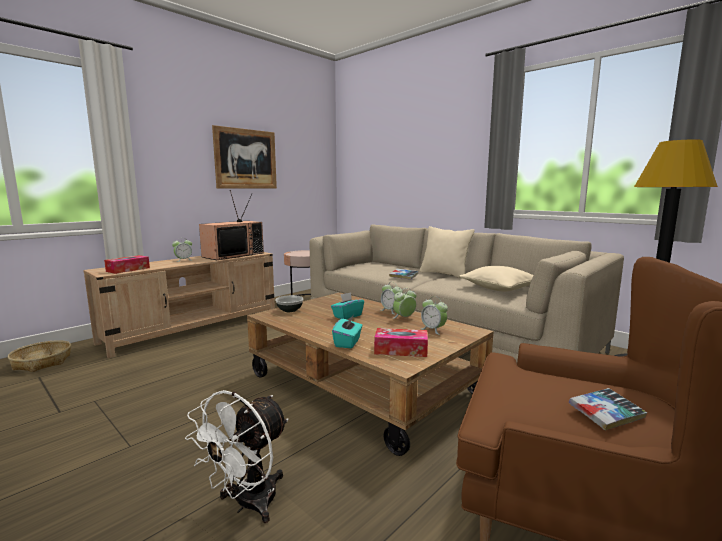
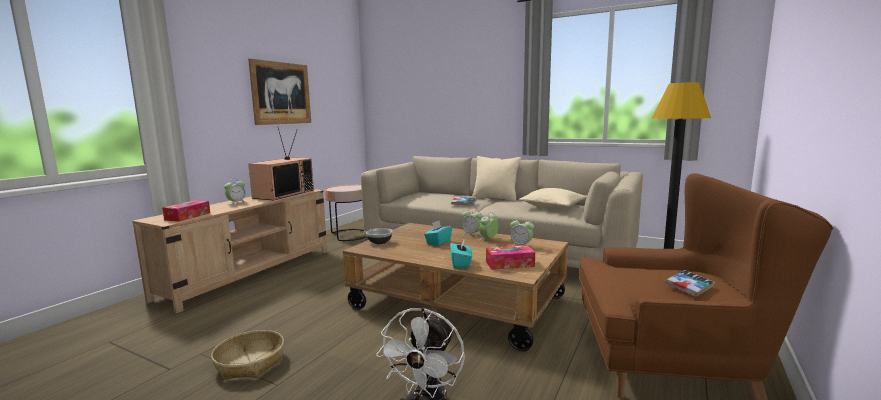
camera: 15 degrees left, 0 degrees up
(42, 362) = (98, 327): basket -> basket (250, 363)

